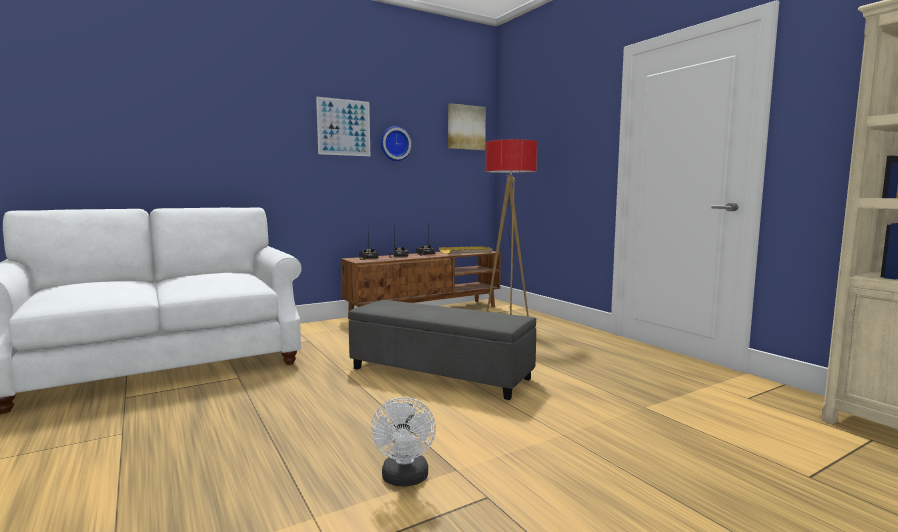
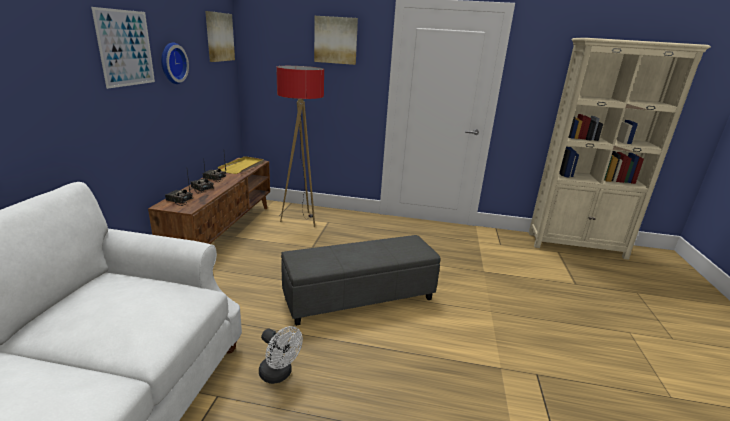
camera: 50 degrees left, 15 degrees up
(405, 479) = (497, 393): white fan -> white fan (279, 374)
(568, 112) = (336, 40): none -> picture

